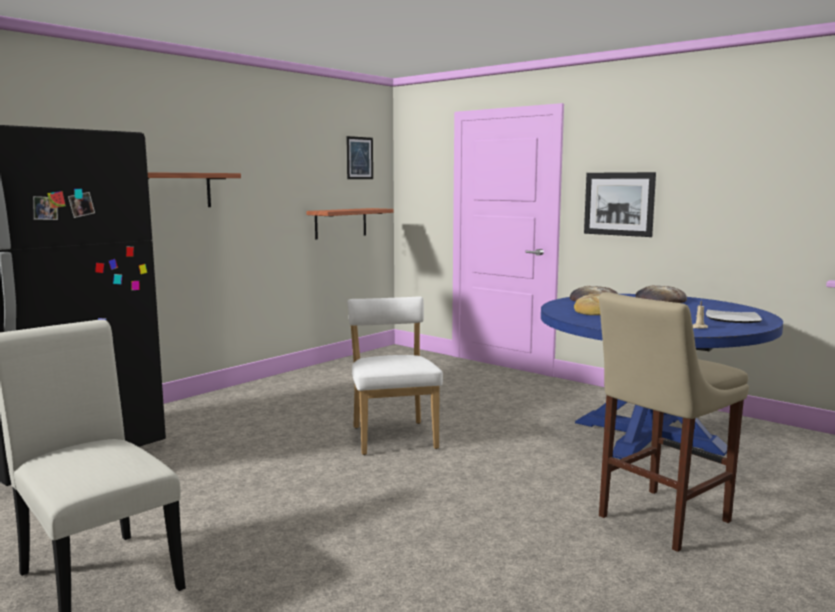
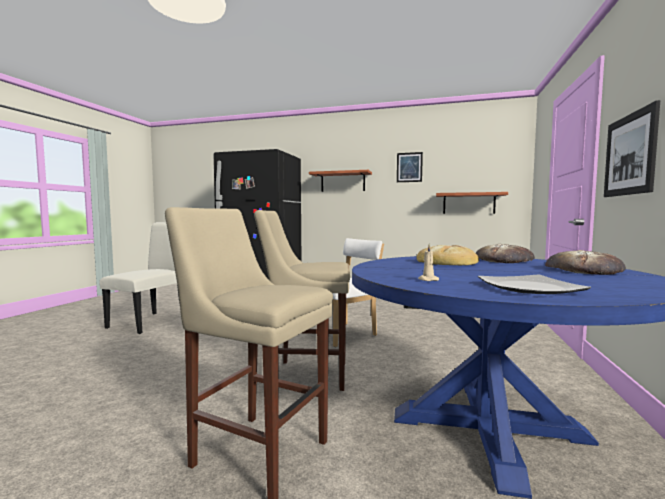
camera: 65 degrees right, 5 degrees down
(359, 158) = (492, 155): picture -> picture (409, 167)
(508, 476) = (306, 374): none -> beige stool

